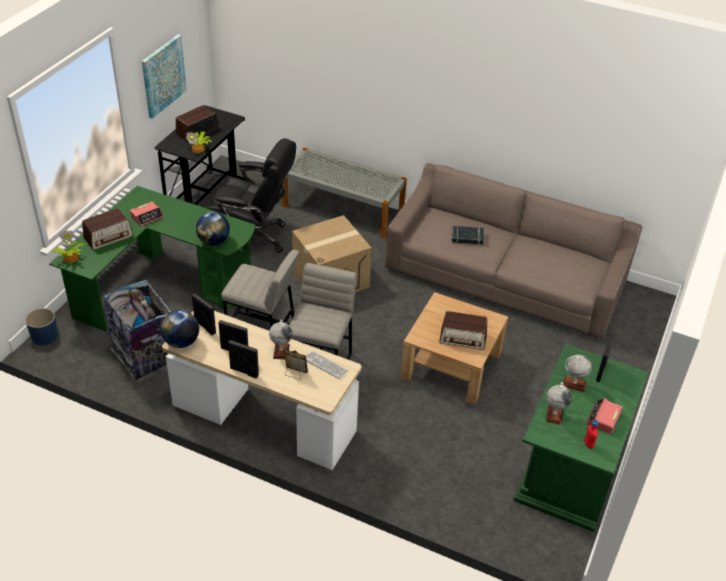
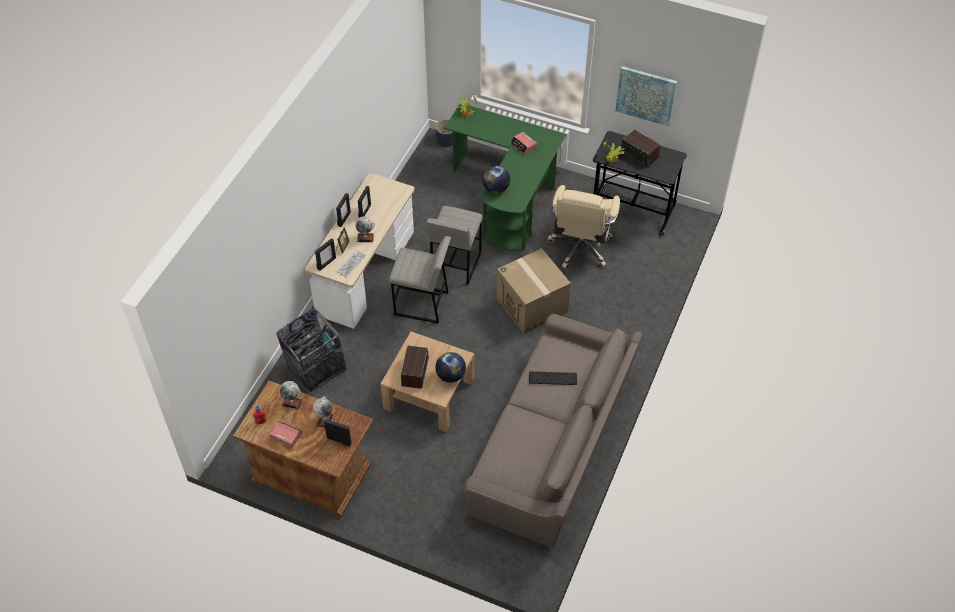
camera: 90 degrees right, 10 degrees up
(108, 237) = (494, 128): radio -> none
(146, 357) = (427, 198): trash can -> trash can (316, 370)
(181, 342) = (374, 182): globe -> globe (451, 376)
(204, 327) = (390, 193): picture frame -> picture frame (326, 263)
(253, 238) = (581, 247): black office chair -> beige office chair
(343, 209) = (637, 310): grey bench -> none
(467, 237) = (552, 379): black book -> keyboard
(569, 470) = (312, 471): green cabinet -> brown cabinet

